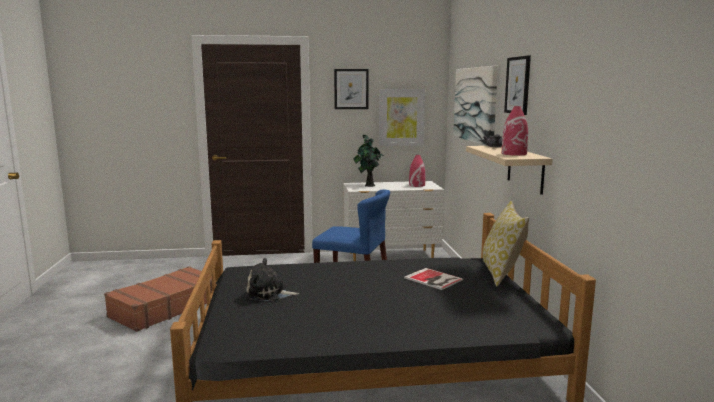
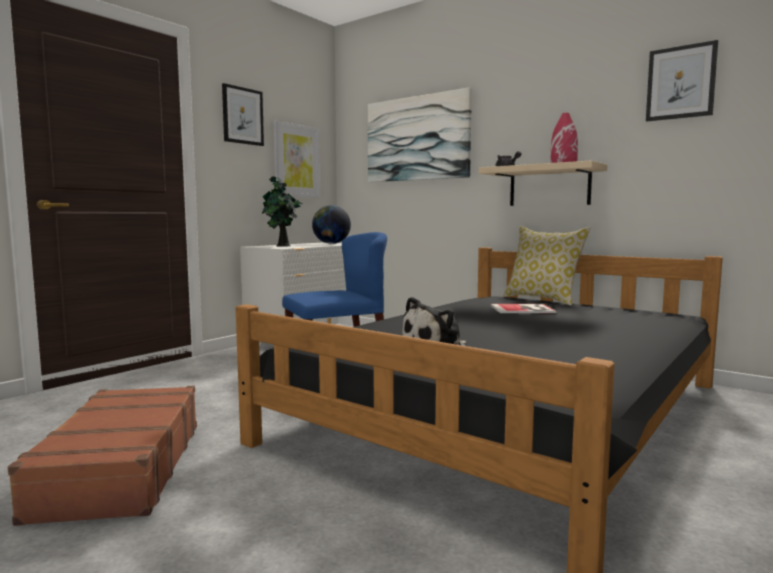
camera: 45 degrees left, 5 degrees down
(416, 185) = (331, 243): red vase -> globe
(518, 85) = (522, 102): picture -> picture (680, 82)

